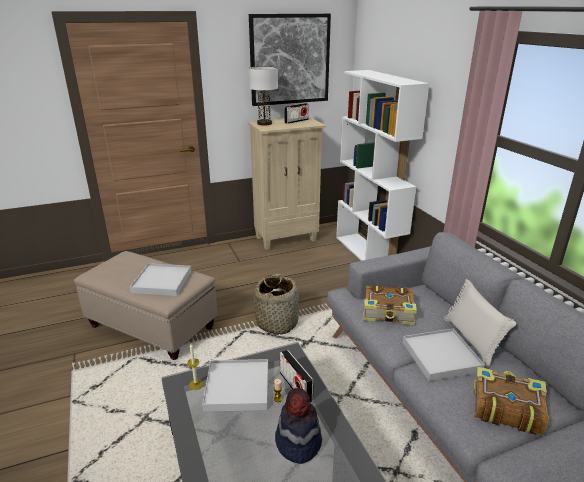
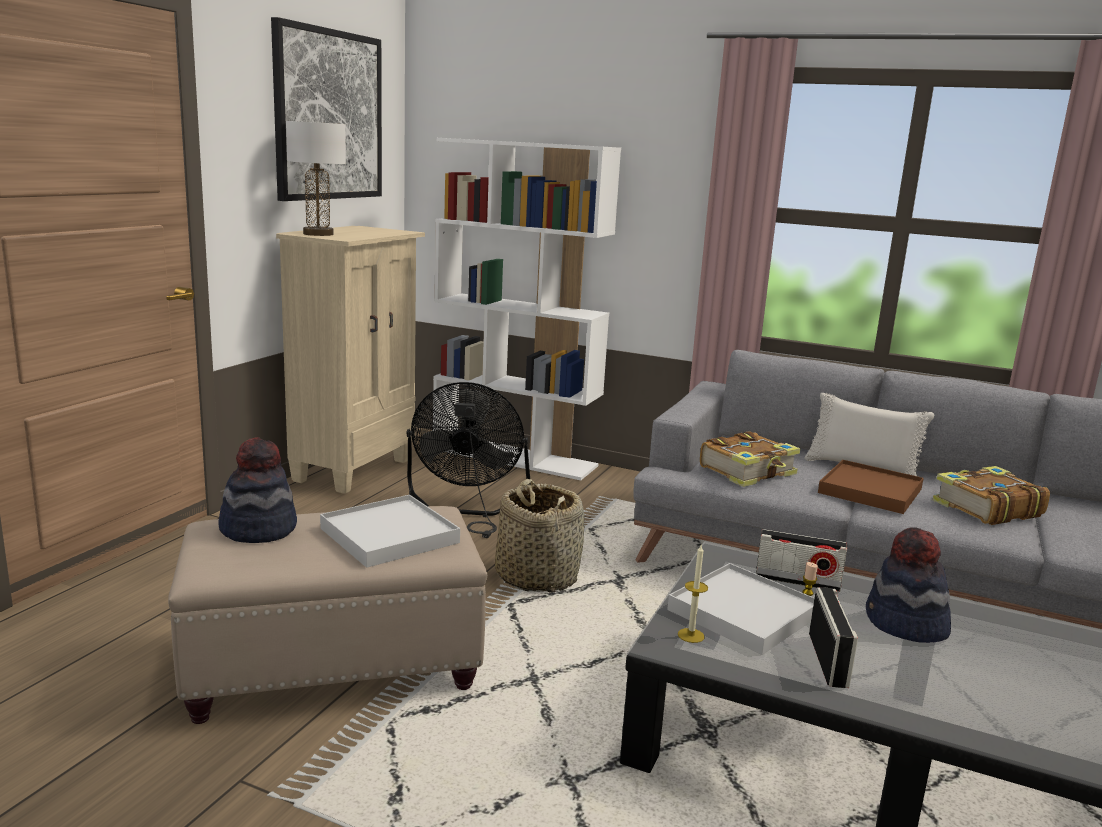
camera: 45 degrees left, 10 degrees down
(132, 261) = (258, 529): none -> hat
(296, 121) = (361, 230): radio -> radio (828, 660)
(303, 275) = (468, 508): none -> black fan
(441, 356) = (870, 491): white tray -> brown tray

